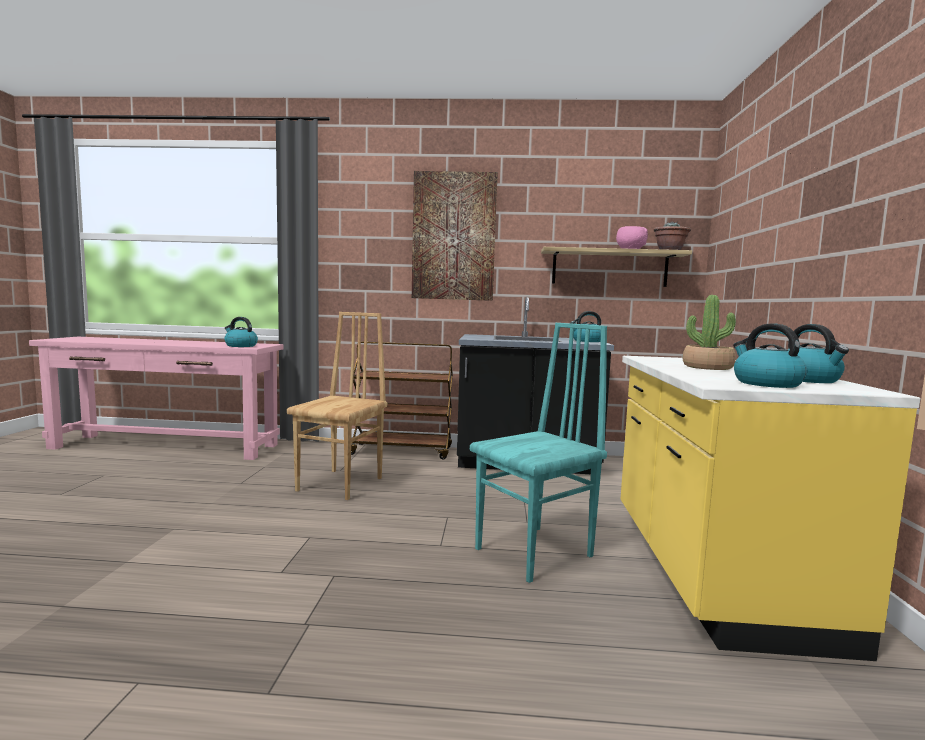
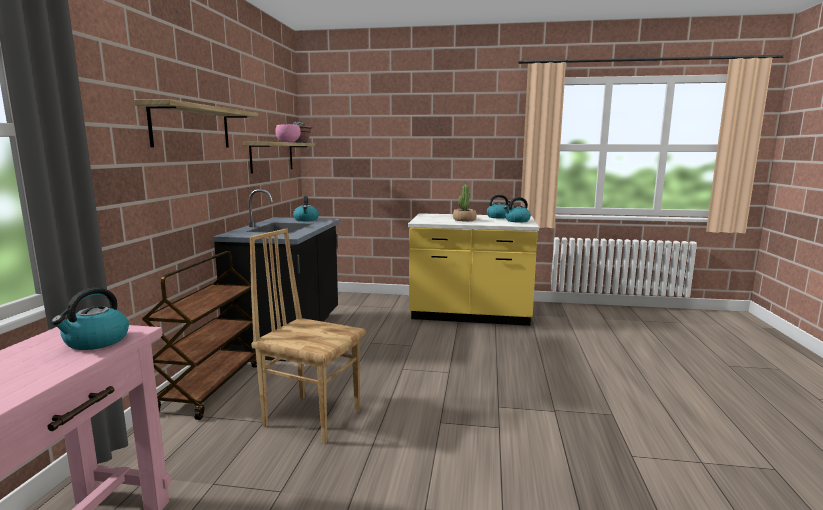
camera: 85 degrees left, 5 degrees up
(454, 236) = (192, 127): picture -> shelf
(536, 553) = (455, 347): turquoise chair -> none

